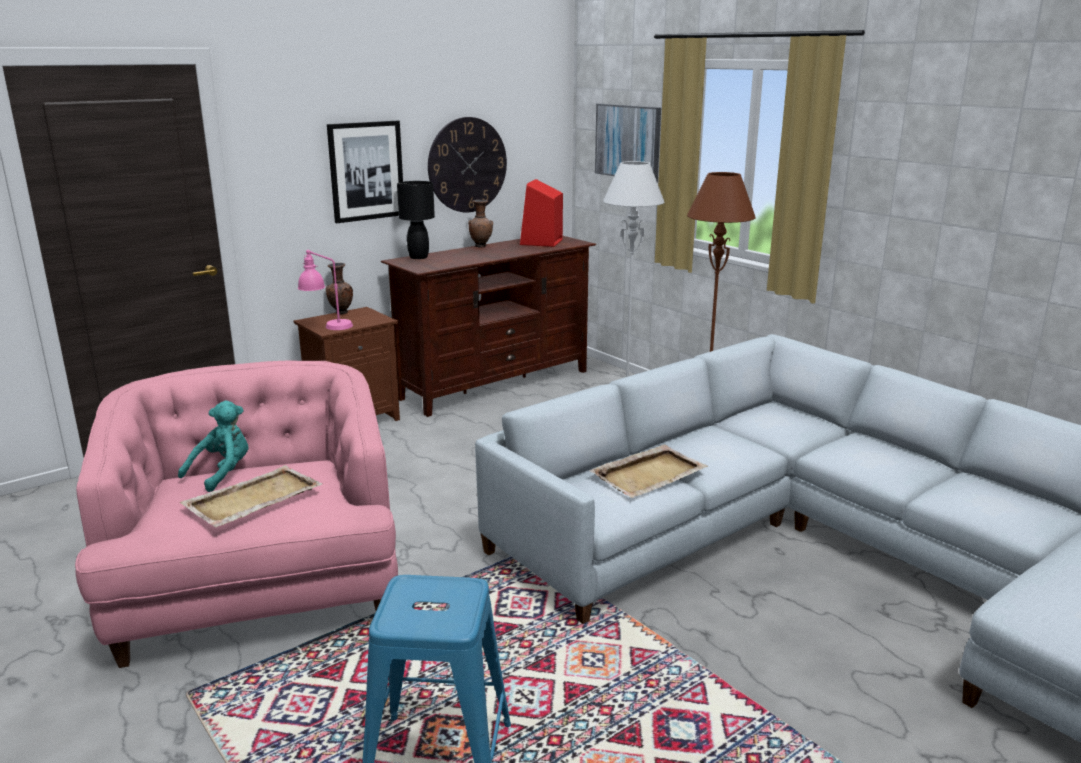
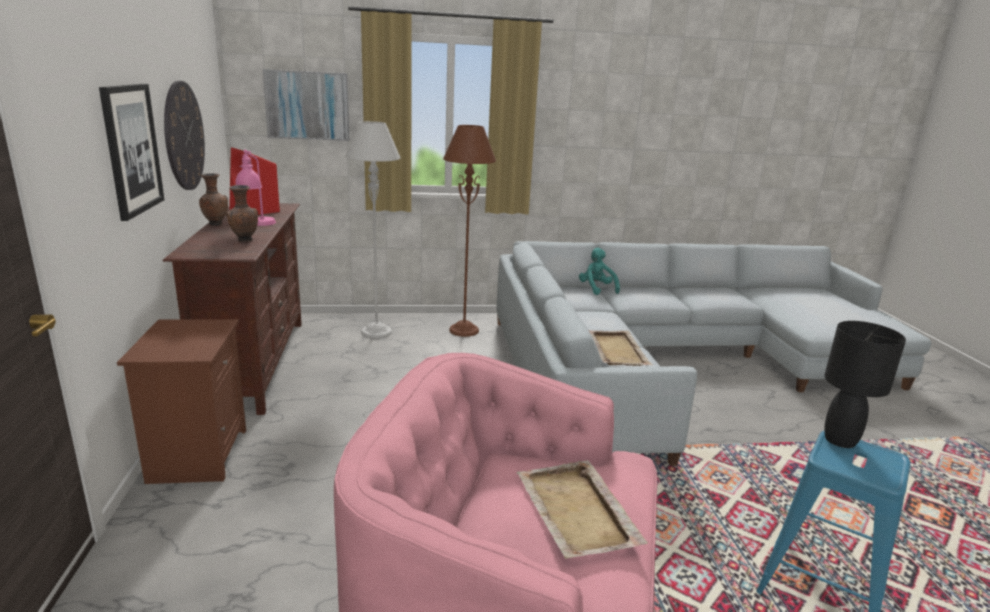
camera: 60 degrees left, 0 degrees up
(222, 473) = (481, 520): turquoise plush toy -> turquoise plush toy (596, 289)
(327, 327) = (189, 352): pink table lamp -> pink table lamp (258, 225)
(340, 313) = (151, 334): brown vase -> brown vase (244, 240)
(418, 257) = (193, 246): black table lamp -> black table lamp (840, 441)

